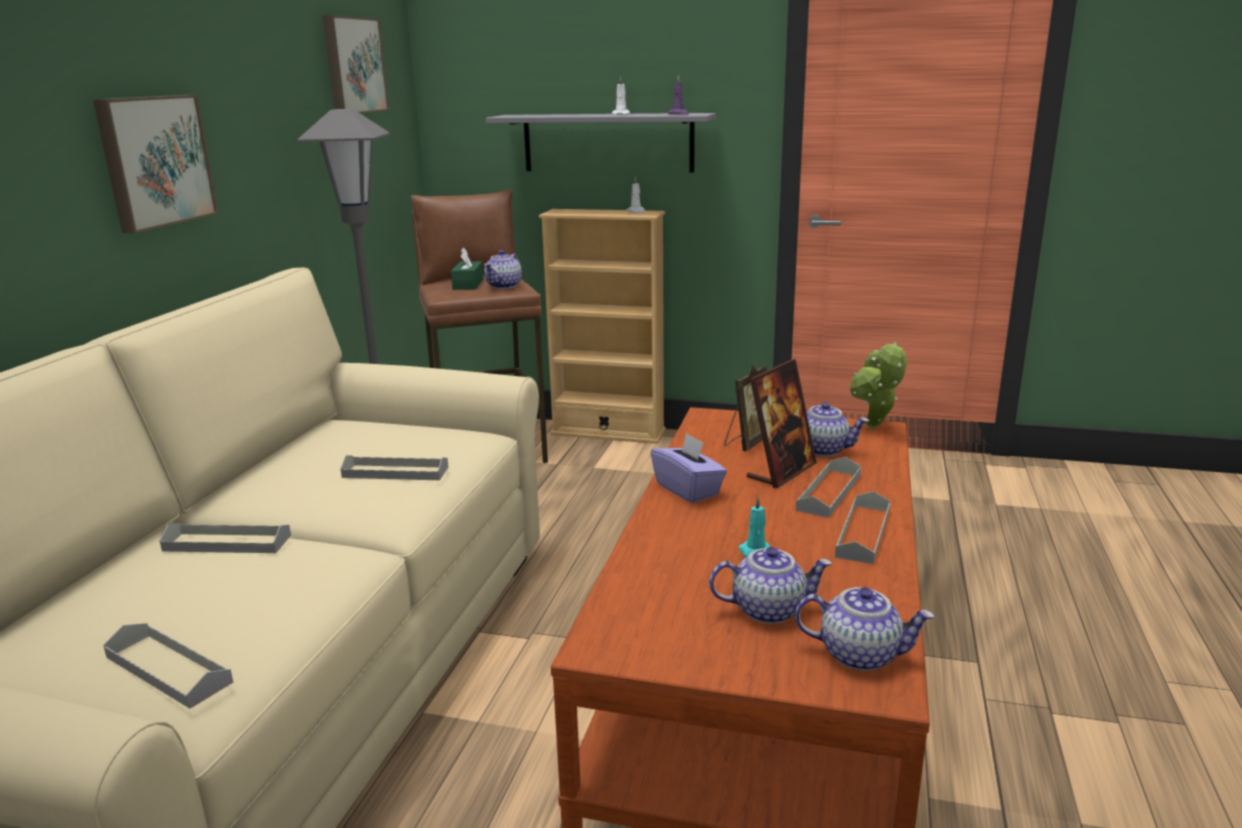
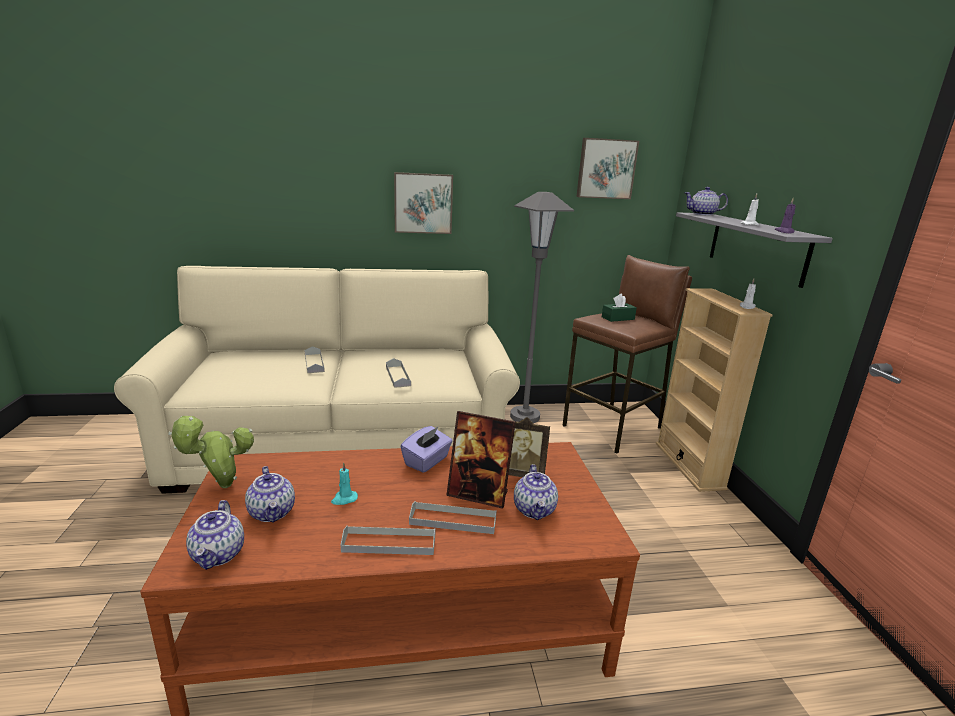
camera: 65 degrees right, 0 degrees up
(168, 669) = (215, 379): grey tray -> none
(504, 286) = (629, 326): teapot -> teapot (703, 214)
(874, 428) = (605, 534): potted plant -> potted plant (221, 486)

